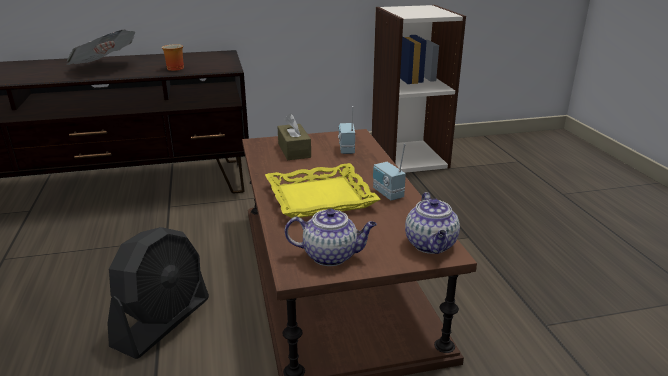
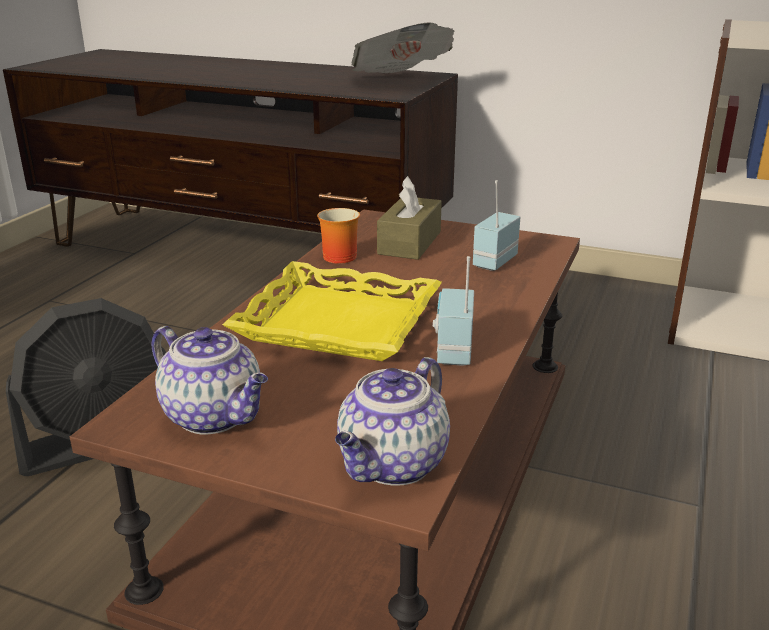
camera: 35 degrees right, 0 degrees up
(104, 67) = (246, 72): newspaper -> newspaper (401, 81)
(174, 68) = (324, 84): mug -> mug (339, 255)

